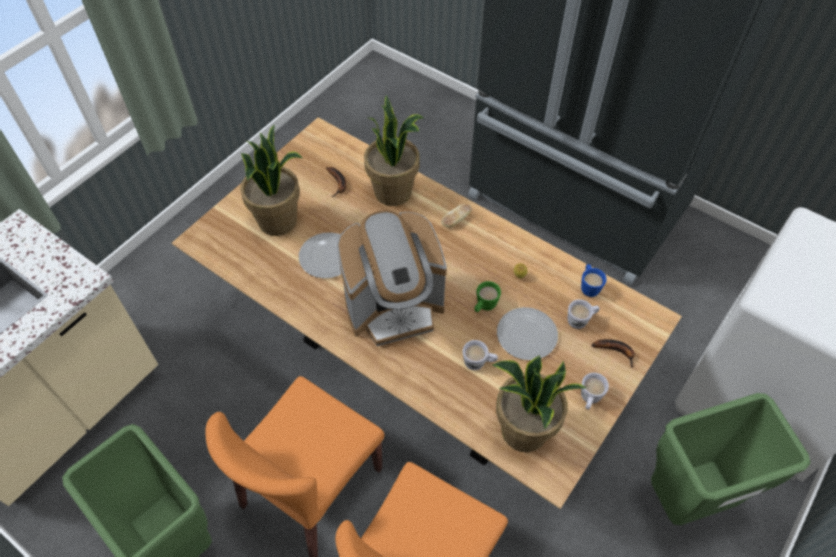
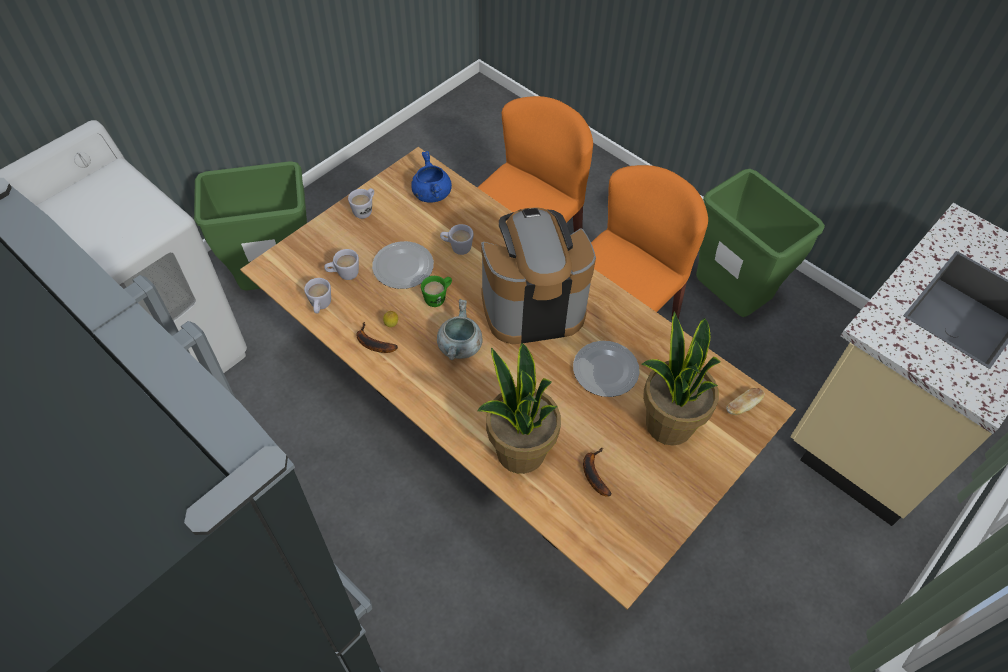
camera: 175 degrees left, 0 degrees up
(454, 263) = (460, 347): none -> grey cooking pot
(456, 220) = (446, 401): bread -> bread (742, 406)
(523, 432) = (431, 193): potted plant -> blue cooking pot
(588, 286) = (320, 306): blue mug -> white mug
(616, 351) = (322, 244): banana -> banana (372, 343)

